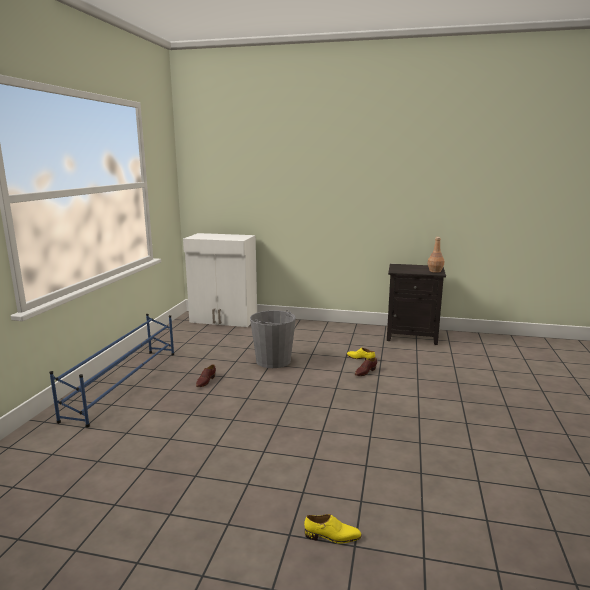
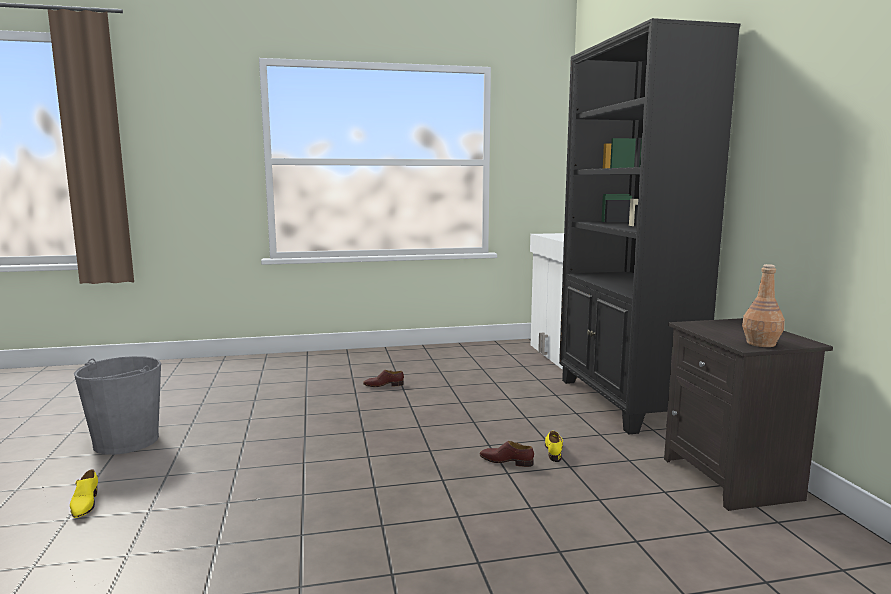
camera: 65 degrees right, 5 degrees down
(125, 383) = (351, 360): blue shoe rack -> none
(273, 361) = (474, 402): grey bucket -> grey bucket (125, 441)
(314, 328) = (624, 402): none -> black bookcase

